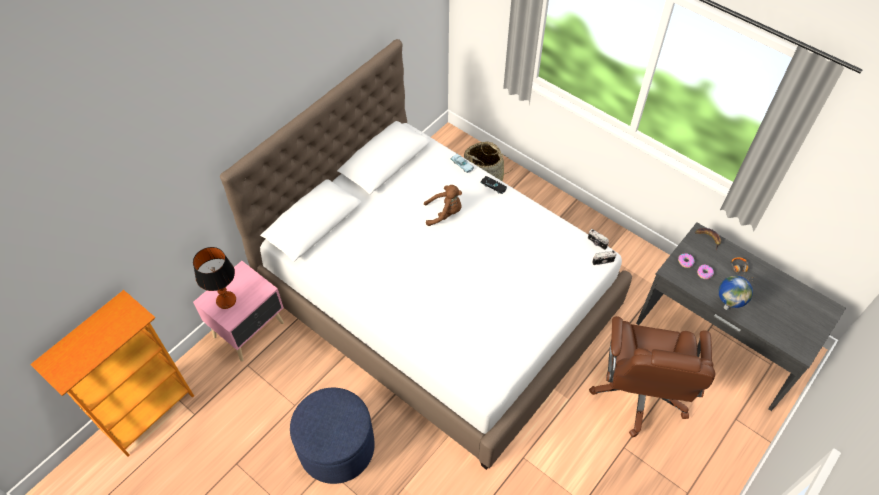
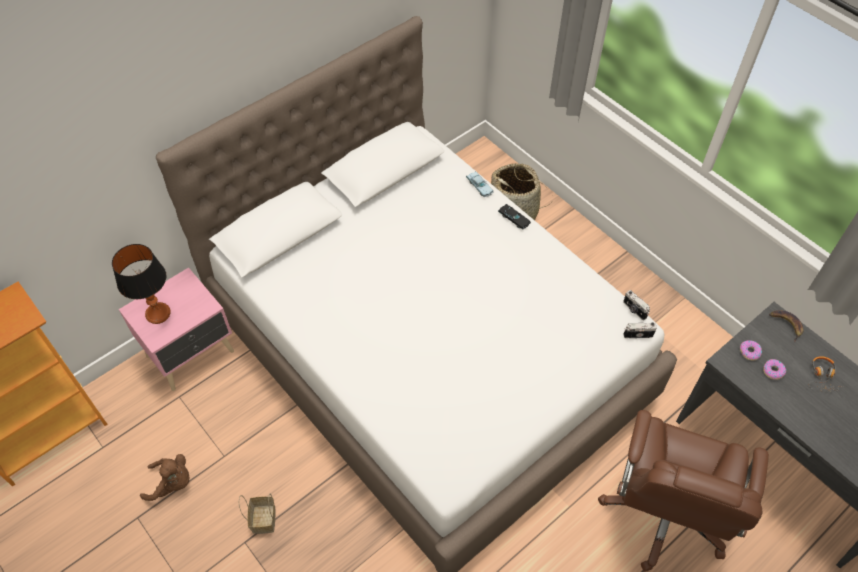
camera: 10 degrees right, 0 degrees up
(336, 447) = (263, 518): blue ottoman -> basket
(444, 213) = (445, 244): brown plush toy -> brown plush toy (172, 483)
(726, 307) = (796, 421): globe -> none

